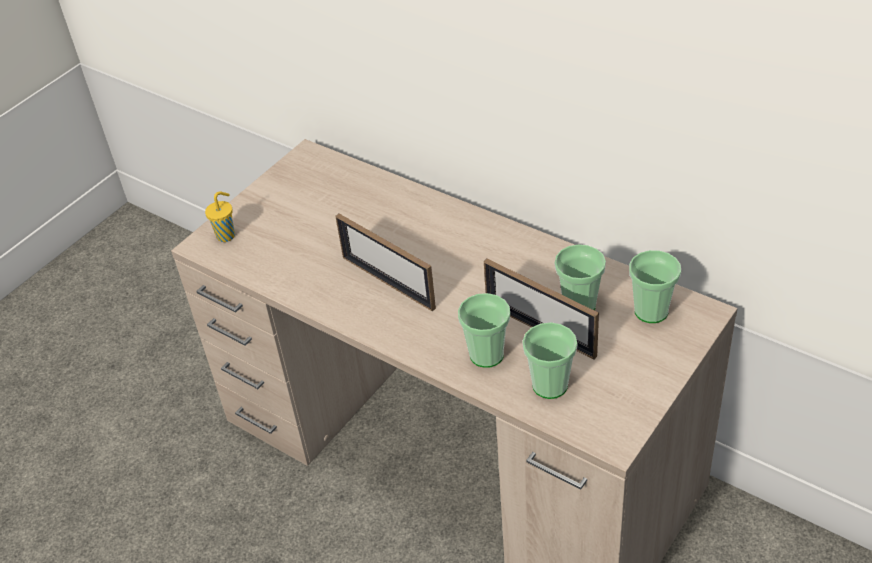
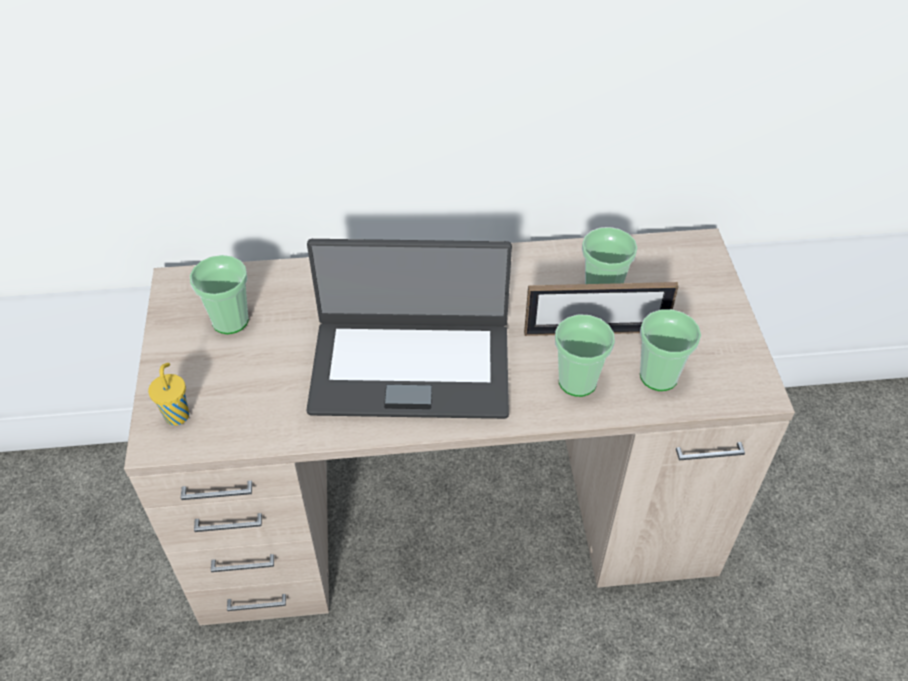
camera: 45 degrees left, 5 degrees up
(388, 282) = (410, 367): picture frame -> laptop
(651, 311) = (662, 265): cup -> cup (230, 321)

